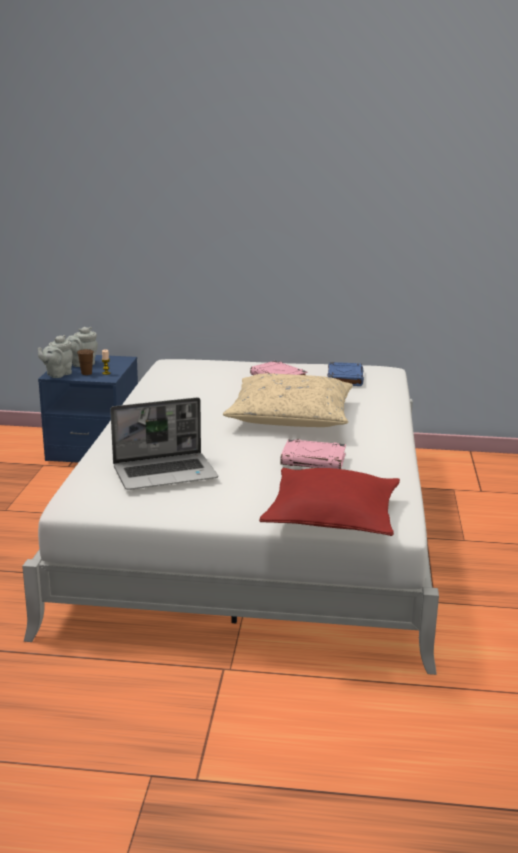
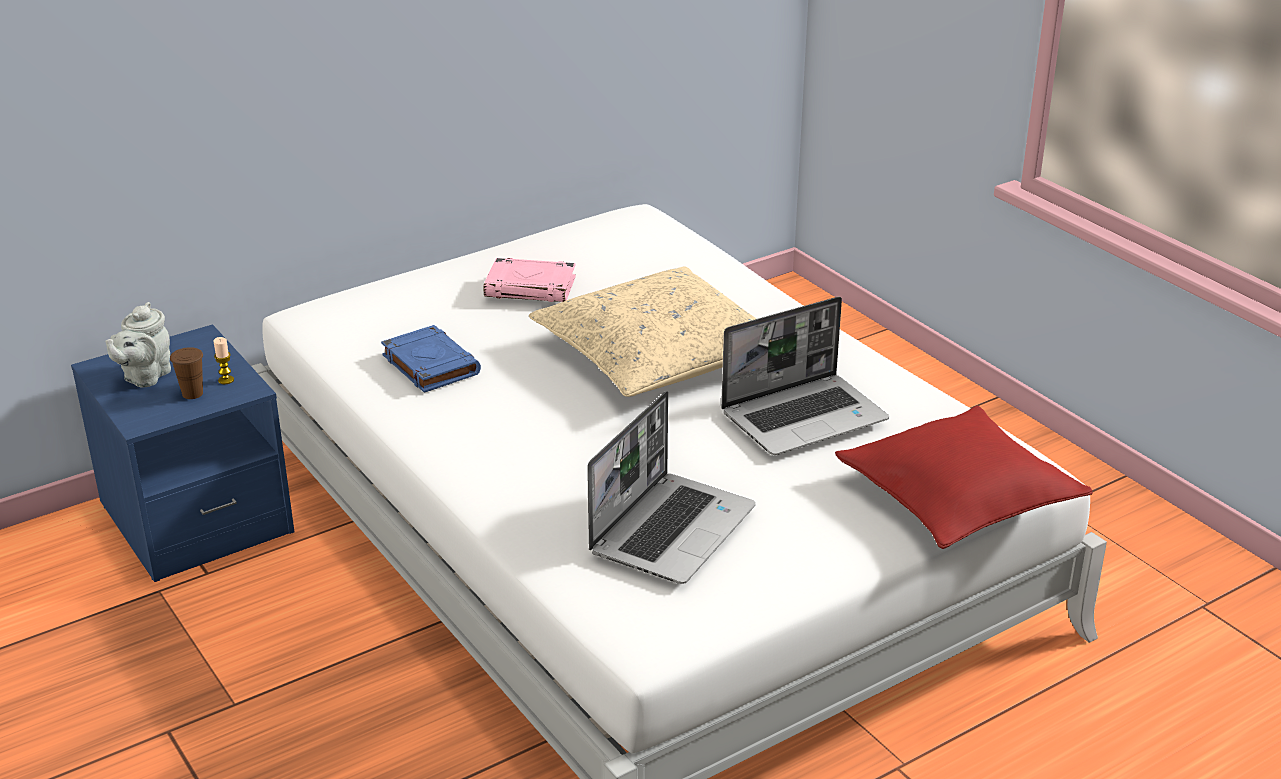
camera: 40 degrees left, 10 degrees up
(57, 374) = (146, 417): grey teapot -> none
(314, 460) = (805, 416): pink book -> laptop
(344, 378) = (619, 253): blue book -> blue book (429, 364)

